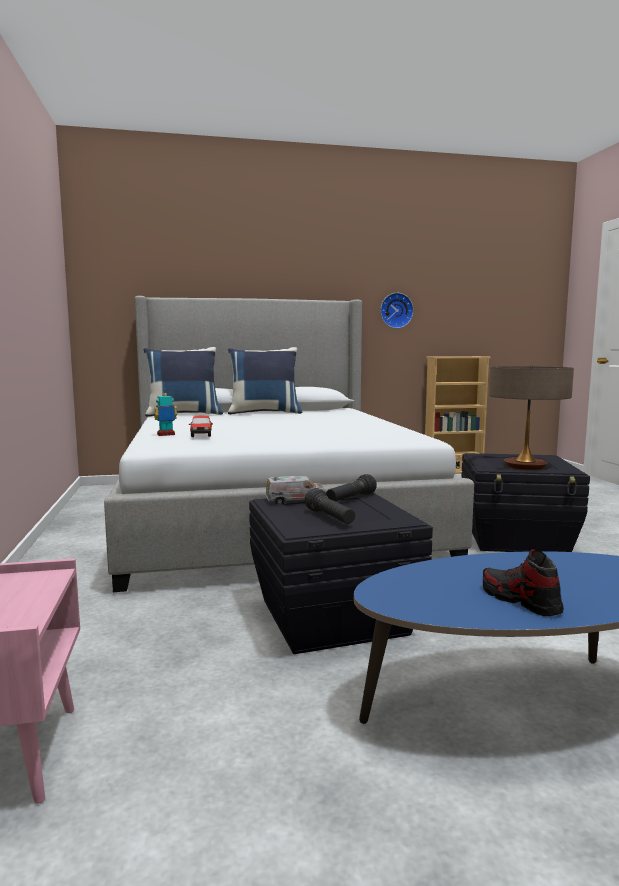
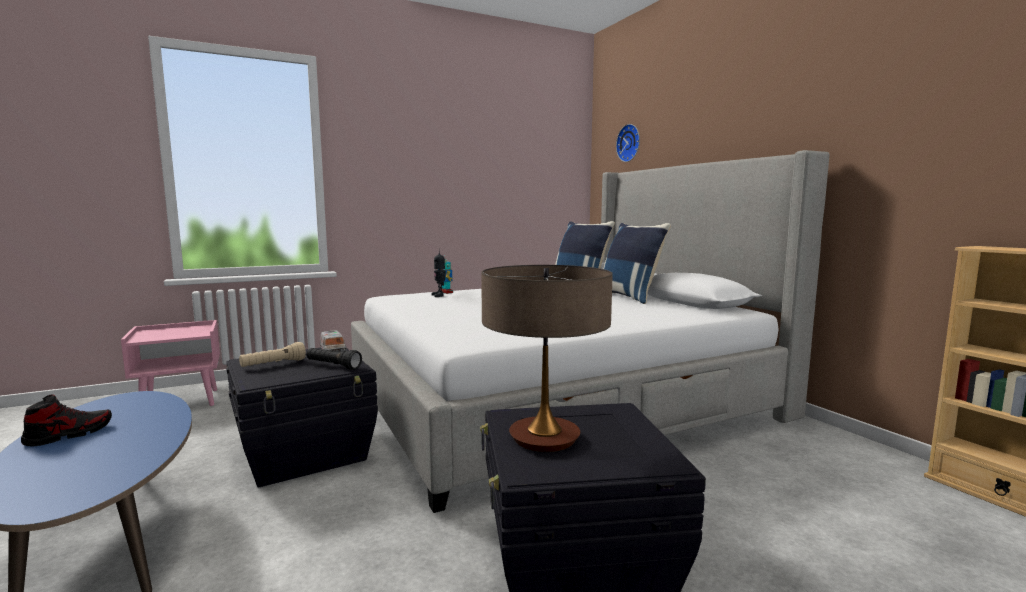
camera: 75 degrees right, 0 degrees up
(201, 434) = (439, 295): toy car -> toy robot
(330, 518) = (273, 364): black flashlight -> beige flashlight
(396, 310) = (914, 158): wall clock -> wall clock (630, 143)

